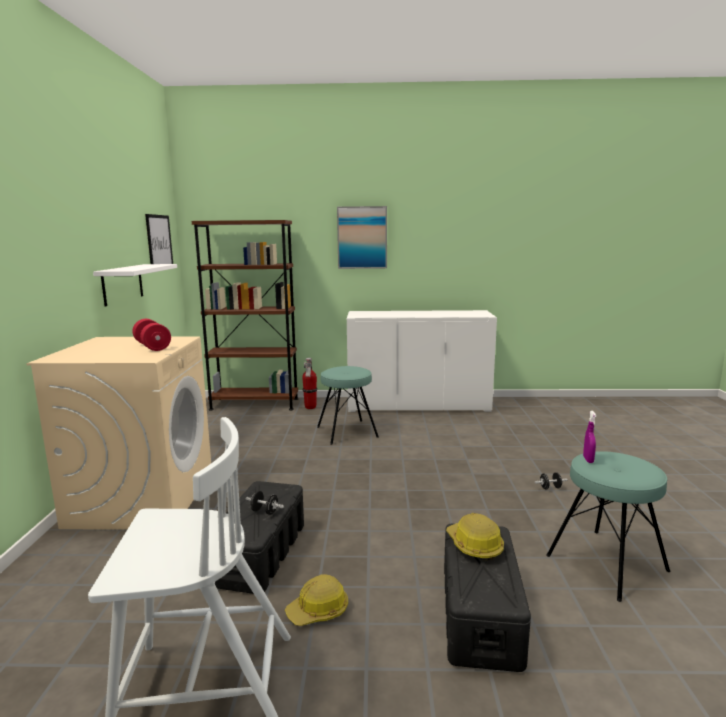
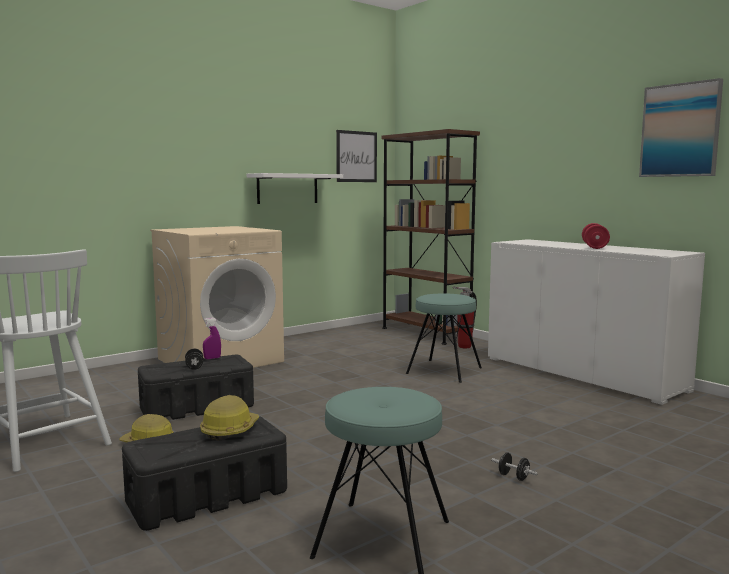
camera: 50 degrees right, 5 degrees down
(152, 346) = (229, 230): red dumbbell -> red dumbbell (594, 247)
(362, 237) = (548, 147): picture -> picture (680, 130)
(588, 459) = (377, 388): purple spray bottle -> purple spray bottle (212, 358)

